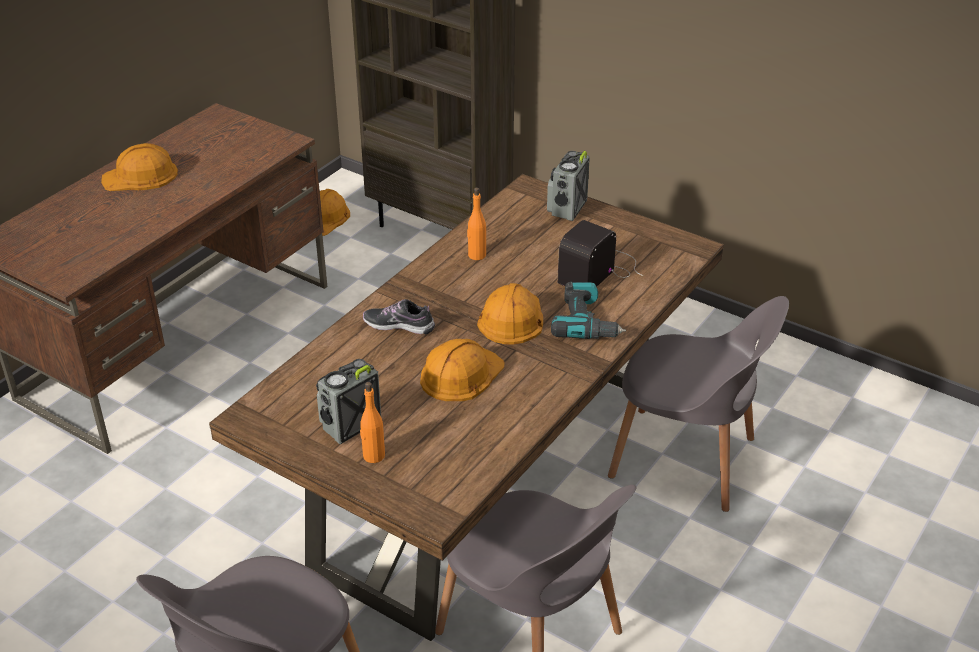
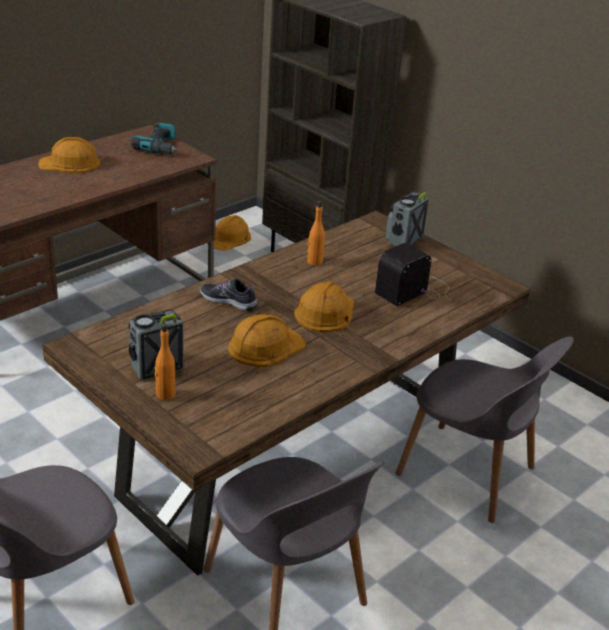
camera: 10 degrees right, 5 degrees down
(586, 322) = (388, 327): power drill -> power drill (160, 147)

